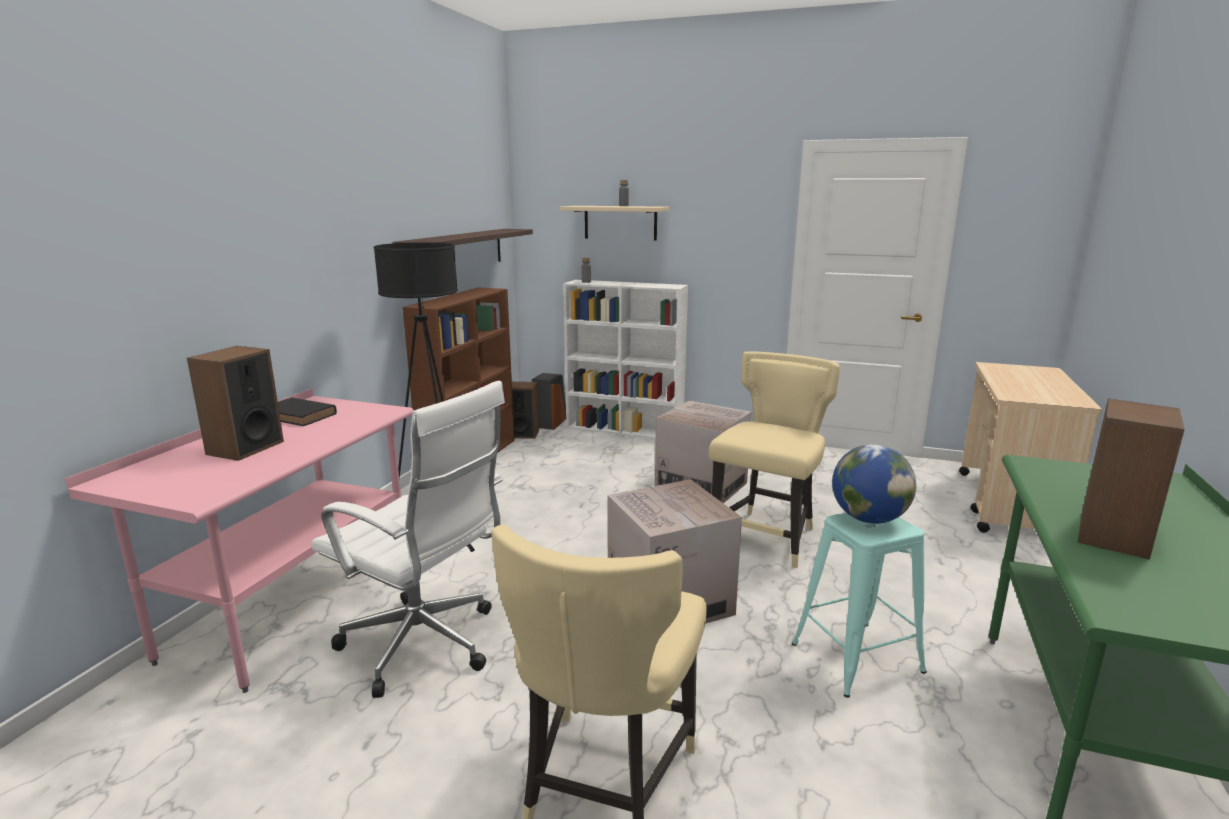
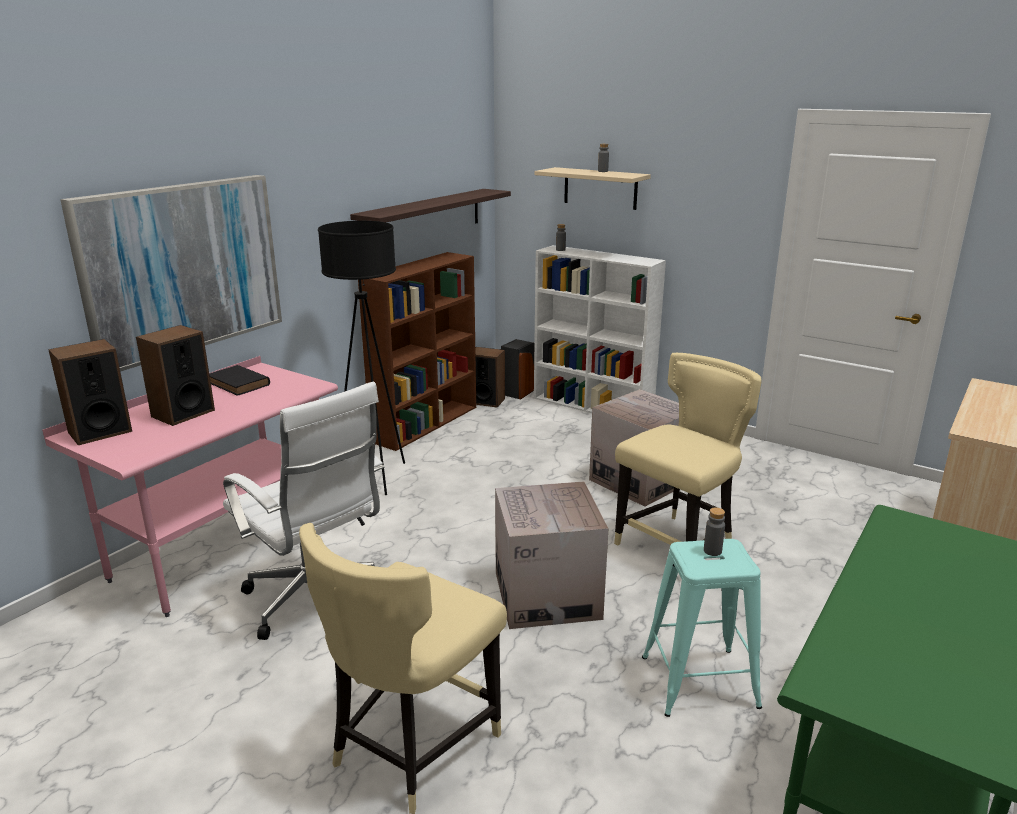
camera: 15 degrees right, 5 degrees up
(227, 286) = (182, 268): none -> picture
(868, 519) = (712, 551): globe -> grey bottle
(1112, 535) = (900, 610): speaker -> speaker (99, 432)

